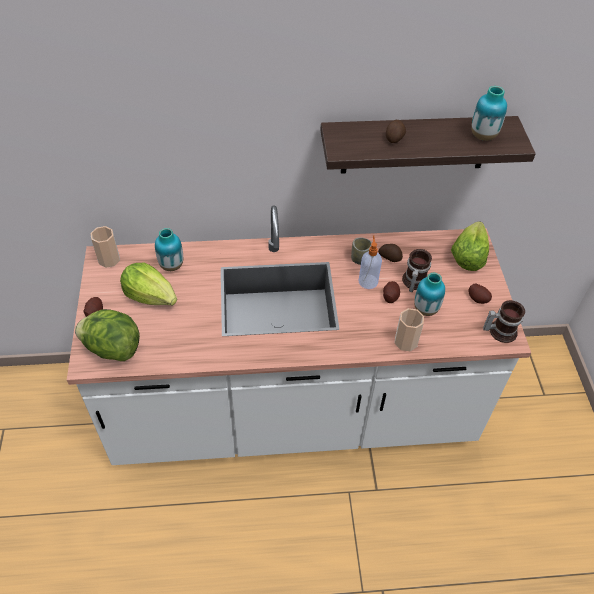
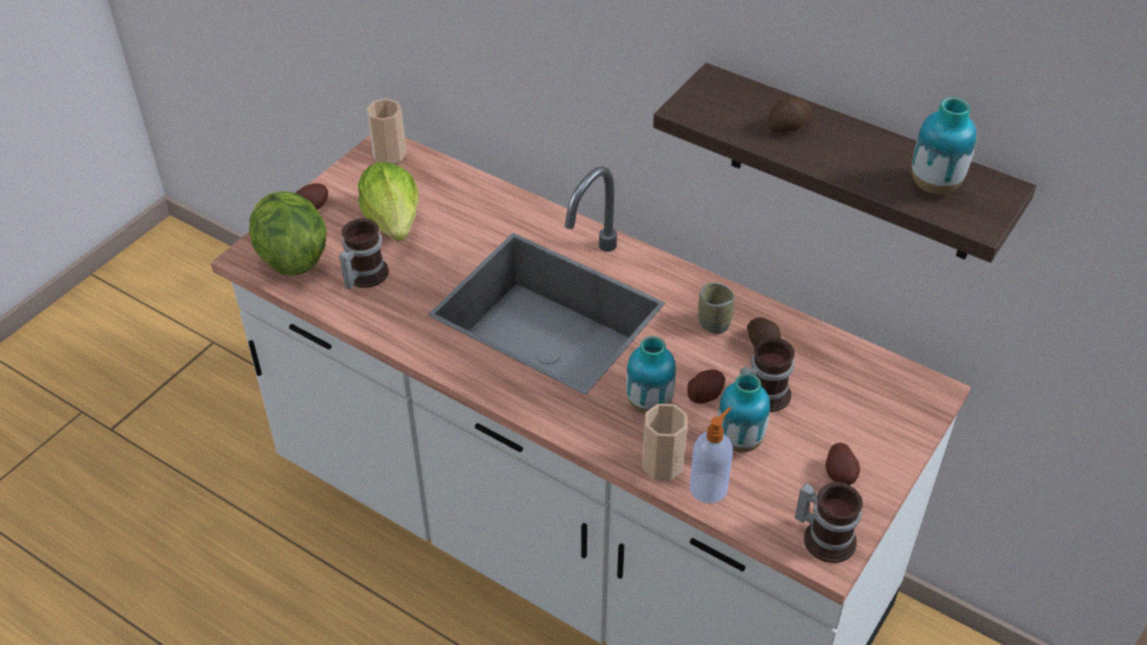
camera: 40 degrees right, 5 degrees down
(164, 335) = (362, 275): none -> mug
(171, 265) = (454, 199): vase -> vase (649, 404)
(368, 281) = (694, 357): soap dispenser -> soap dispenser (709, 487)
(468, 256) = (892, 408): lettuce -> none

